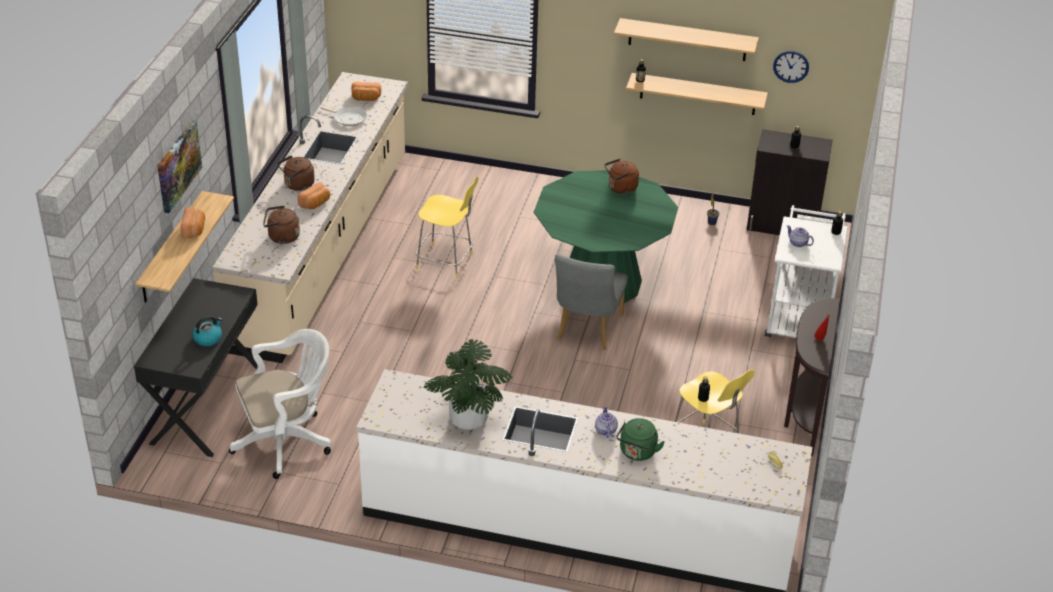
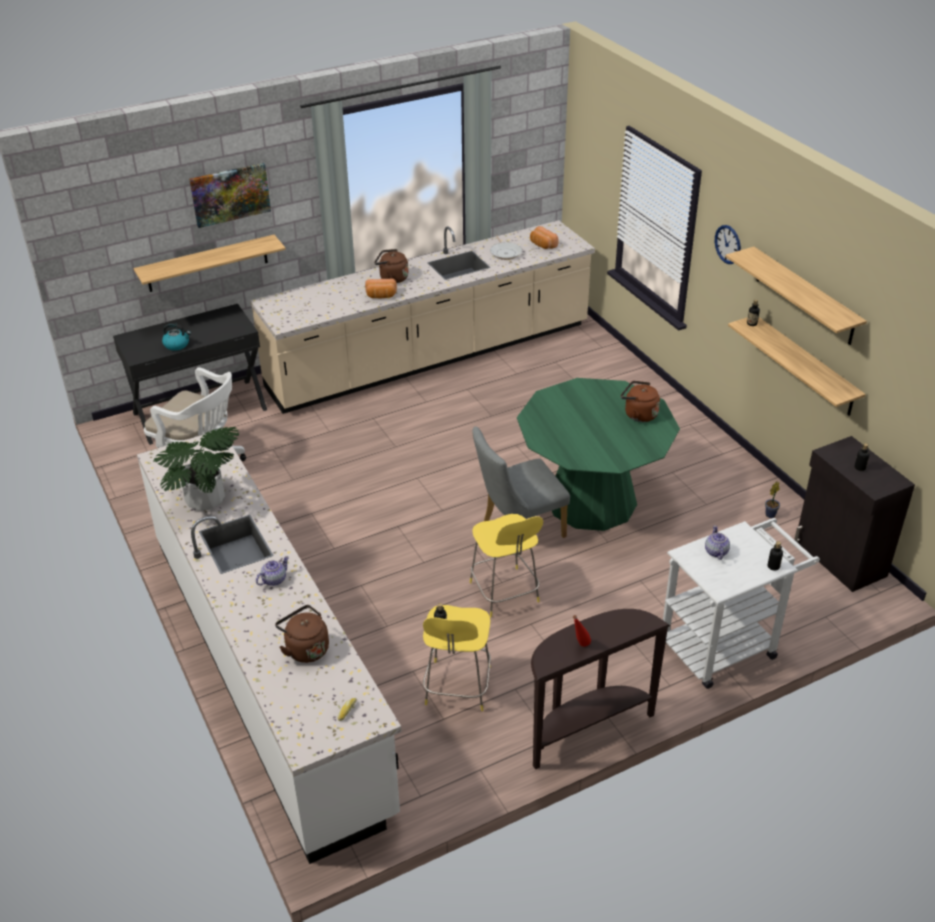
camera: 50 degrees right, 0 degrees up
(194, 230) = (223, 255): bread -> none
(281, 237) = (321, 305): brown kettle -> brown kettle (305, 648)
(446, 262) = (498, 414): yellow stool -> yellow stool (505, 594)
(637, 453) = (263, 615): green kettle -> none
(791, 66) = (891, 372): wall clock -> wall clock (728, 244)

